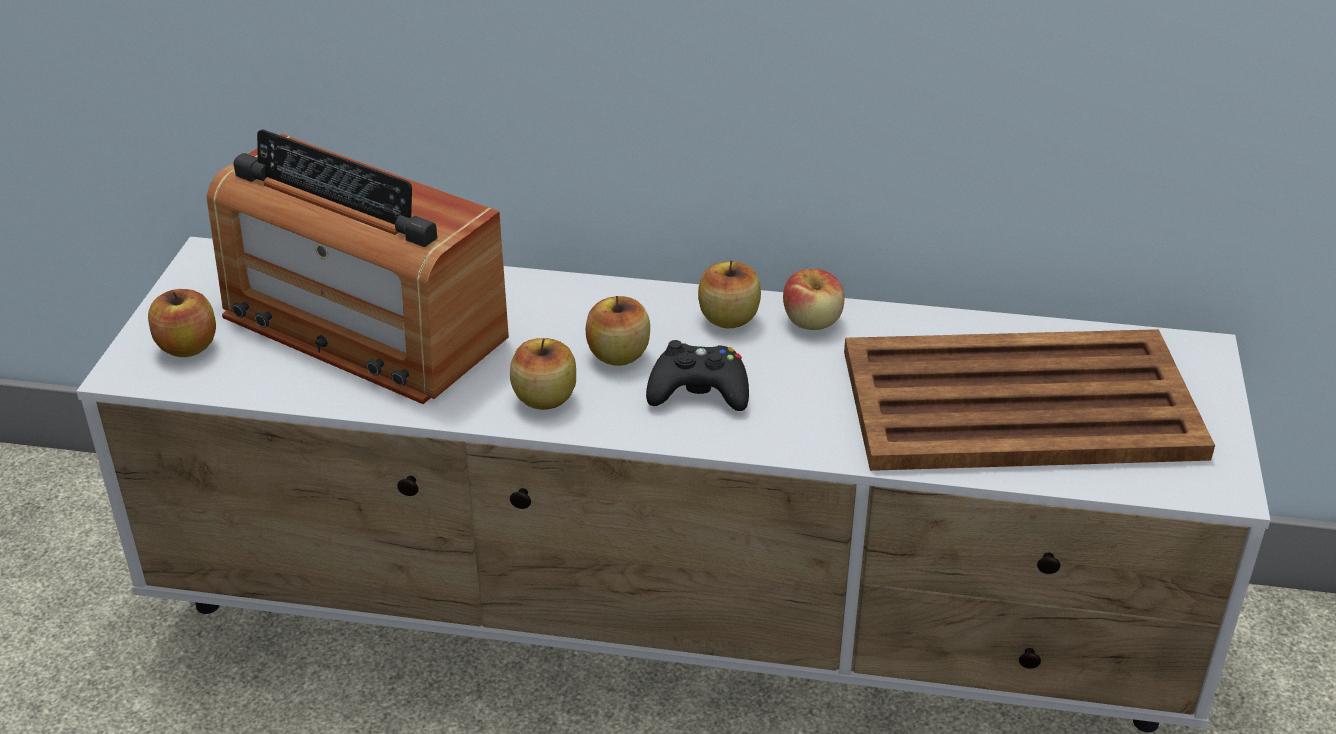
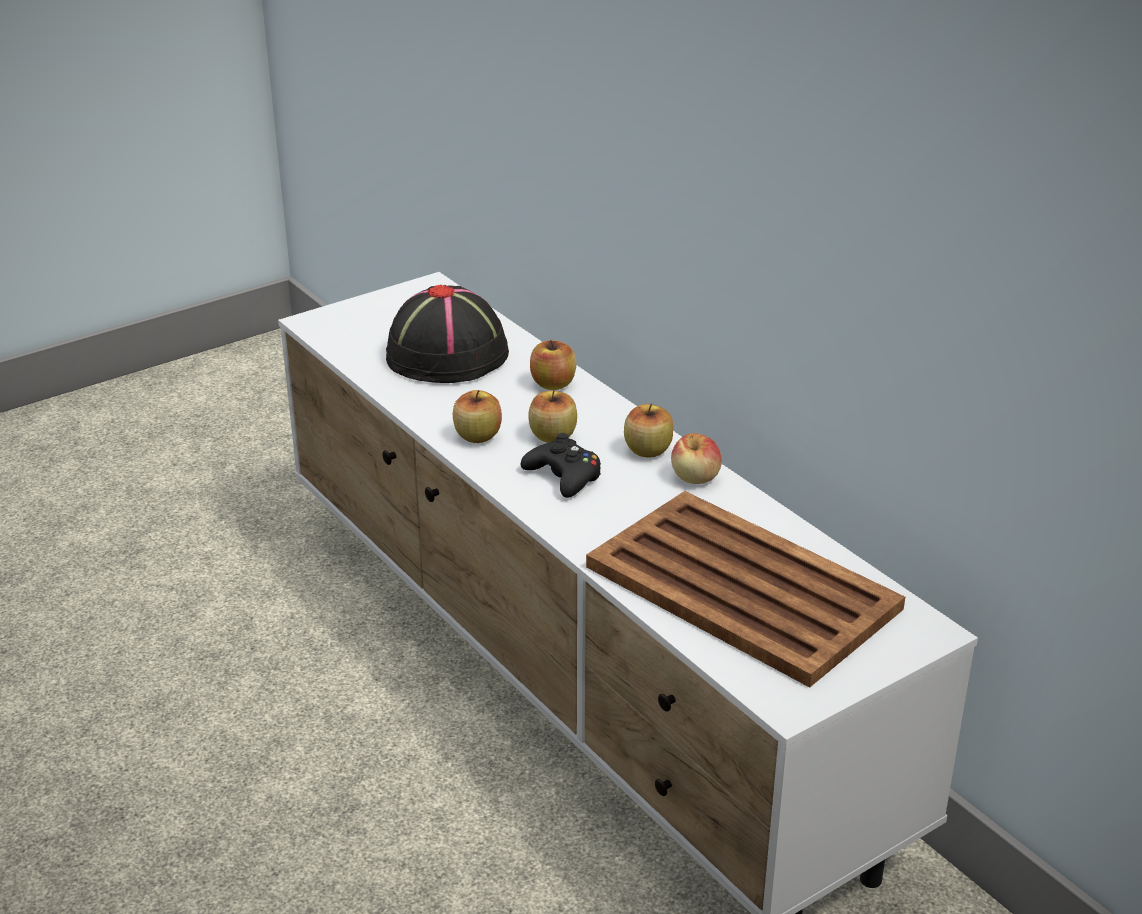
camera: 45 degrees right, 5 degrees down
(188, 347) = (353, 324): apple -> apple (553, 384)
(363, 326) = (448, 355): radio -> black hat

